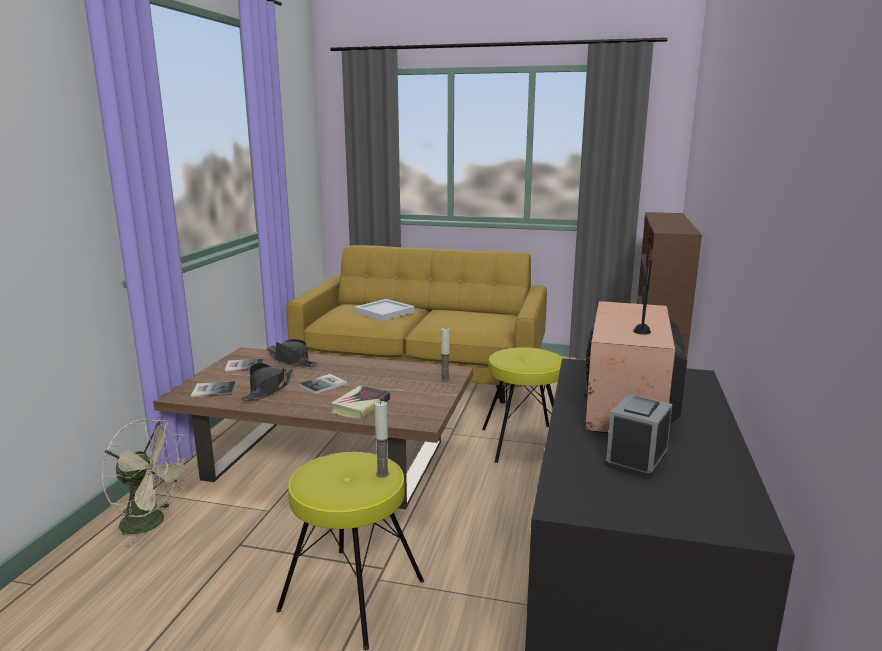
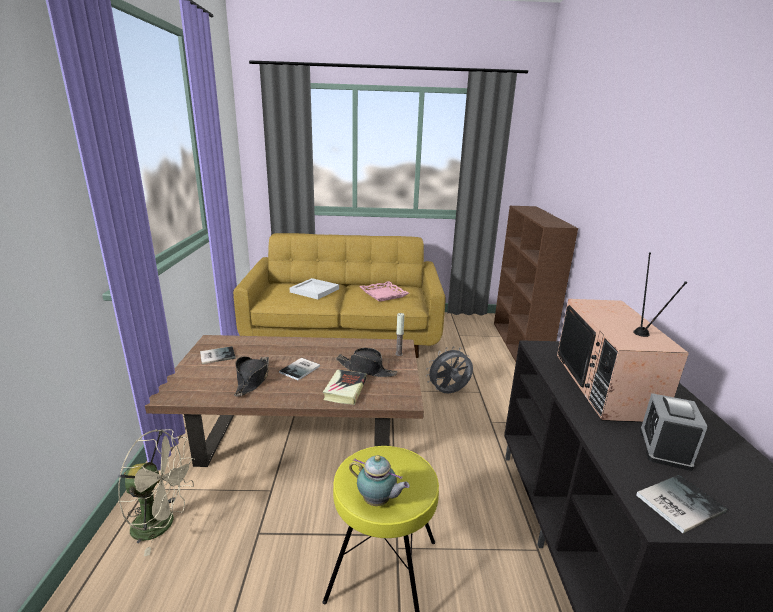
camera: 15 degrees left, 5 degrees up
(213, 390) = (200, 385): book -> book (676, 502)
(292, 361) = (259, 346): black hat -> black hat (366, 369)
(324, 491) = (378, 501): none -> teapot
(382, 474) = (417, 471): candle -> none
(465, 320) = (383, 294): none -> pink tray
(523, 443) = (449, 393): yellow stool -> grey fan

